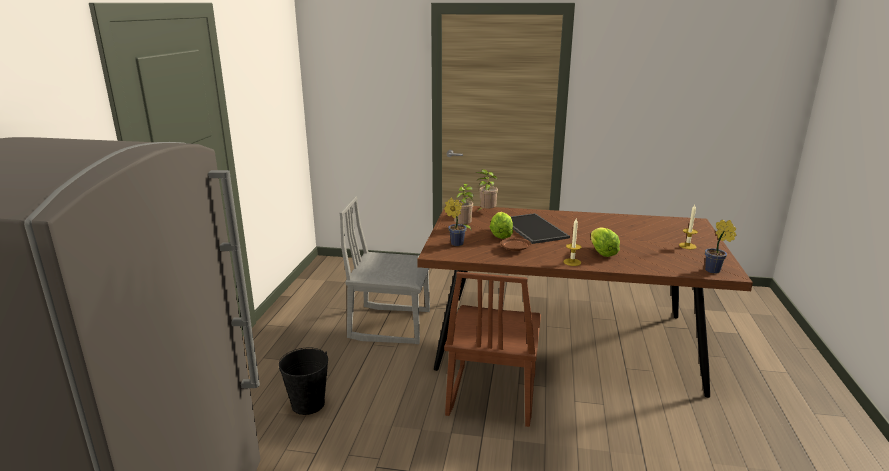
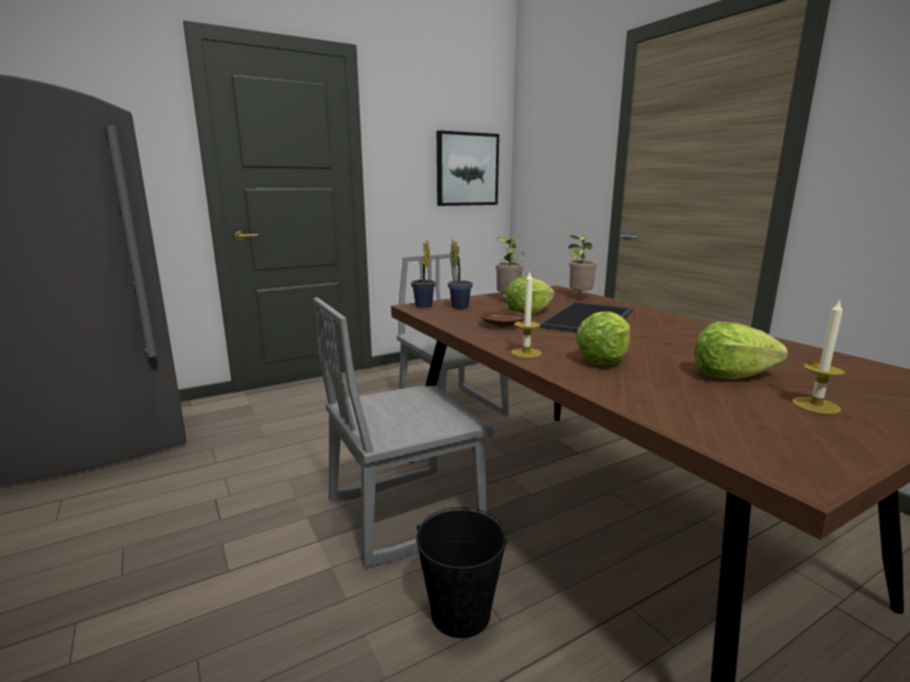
camera: 50 degrees right, 5 degrees down
(283, 106) = (467, 169): none -> picture
(308, 404) = (283, 430): black bucket -> black bucket (460, 613)
(491, 395) = (404, 513): brown chair -> grey chair
(647, 242) = (731, 375): none -> lettuce
(714, 271) = (762, 453): potted plant -> potted plant (423, 306)

